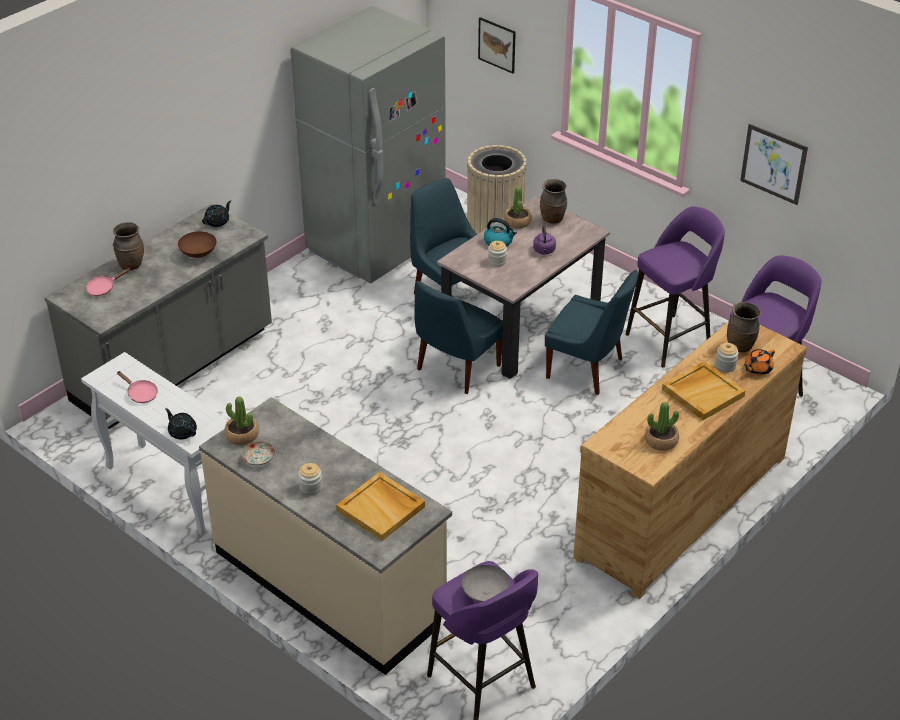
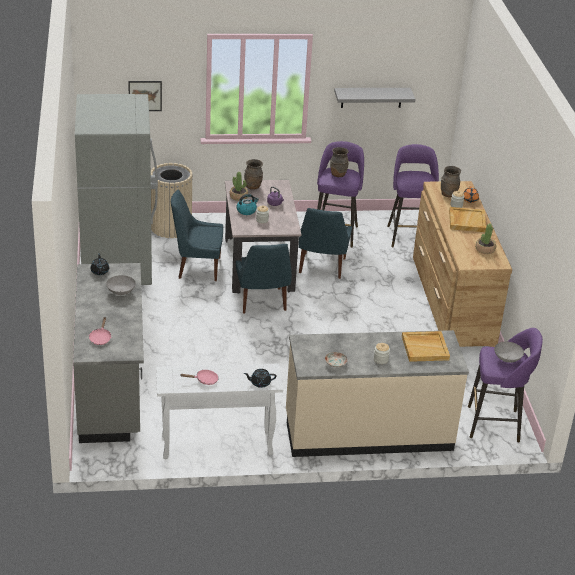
camera: 50 degrees left, 5 degrees down
(131, 265) = (93, 318): brown vase -> brown vase (338, 174)
(199, 254) = (121, 292): brown bowl -> grey bowl
(242, 435) = (308, 359): potted plant -> none
(587, 369) = (321, 267): blue chair -> blue chair turned 120 degrees clockwise
(773, 164) = (371, 97): picture -> grey shelf

